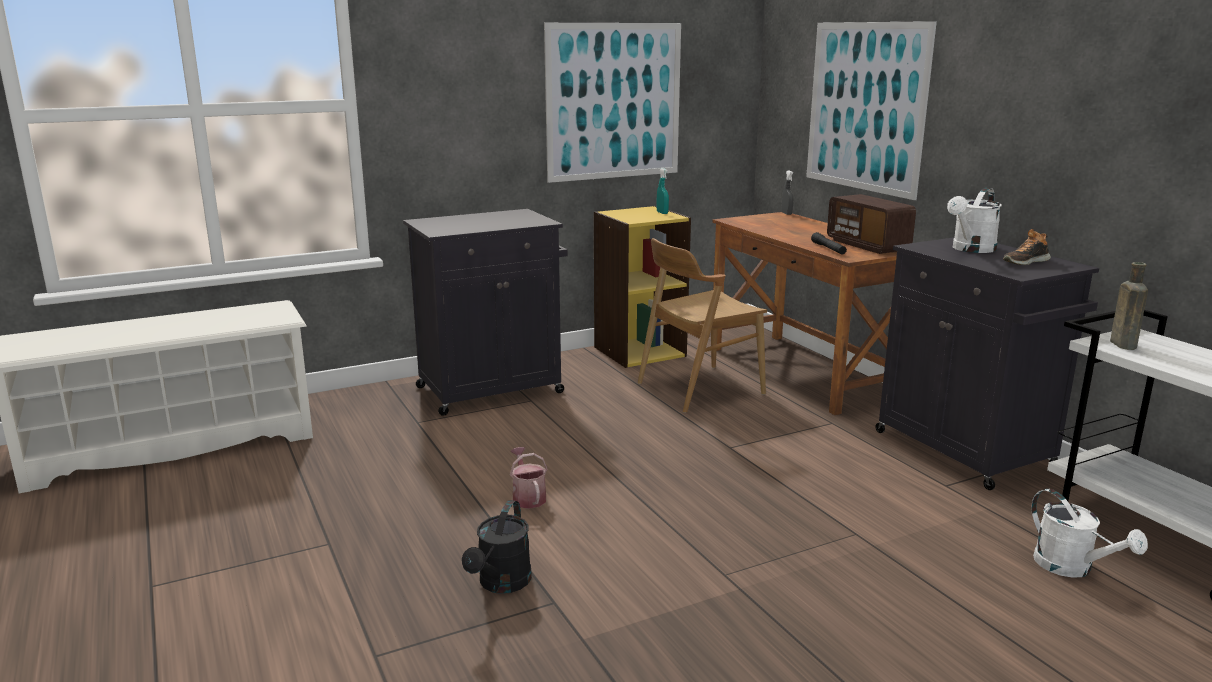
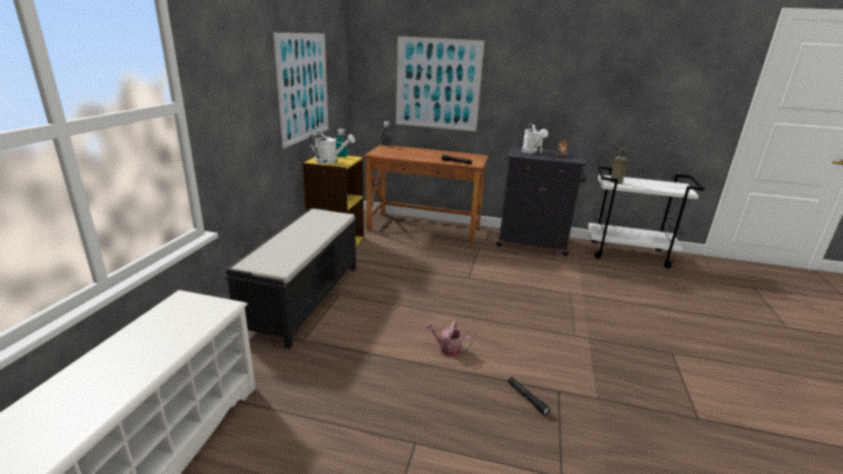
camera: 50 degrees left, 5 degrees up
(492, 389) = (304, 298): black cabinet -> black bench
(501, 584) = (527, 398): black watering can -> black flashlight
(699, 388) = (402, 253): brown chair -> none
(867, 245) = (463, 157): radio -> none
(1072, 568) = (629, 274): white watering can -> white watering can (330, 161)

